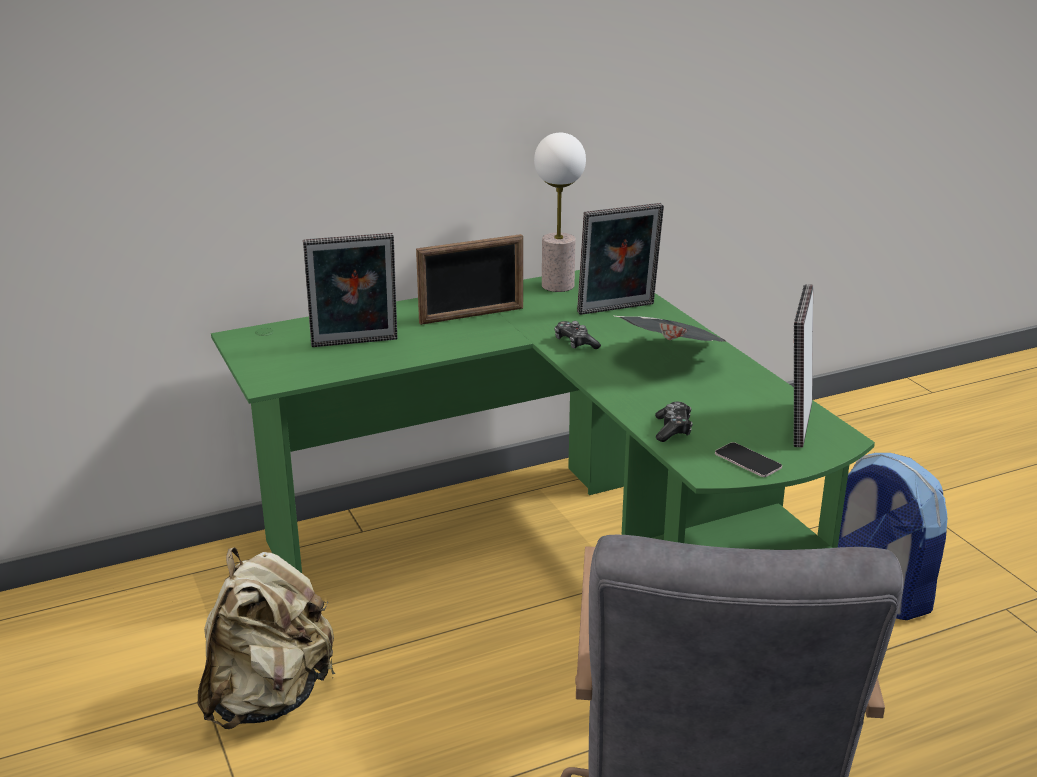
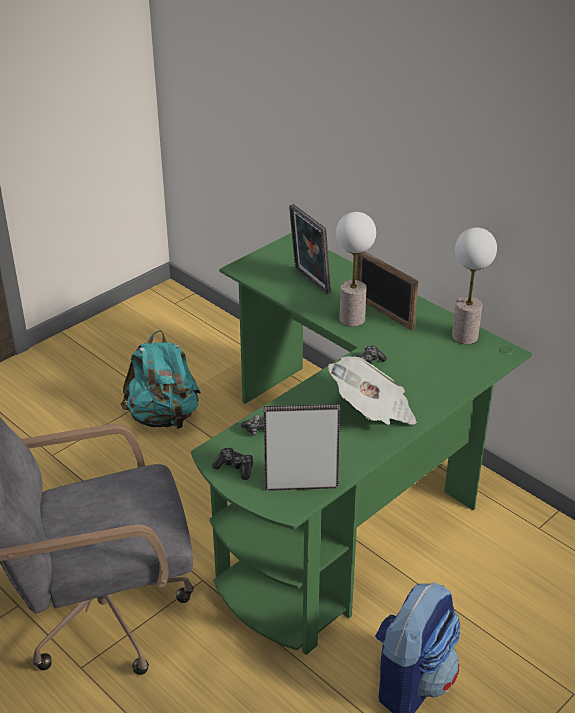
camera: 70 degrees right, 10 degrees up
(269, 698) = (164, 417): beige backpack -> turquoise backpack
(470, 335) = (351, 319): none -> table lamp
(617, 310) = (440, 372): picture frame -> none
(747, 461) = (235, 468): phone -> game controller

